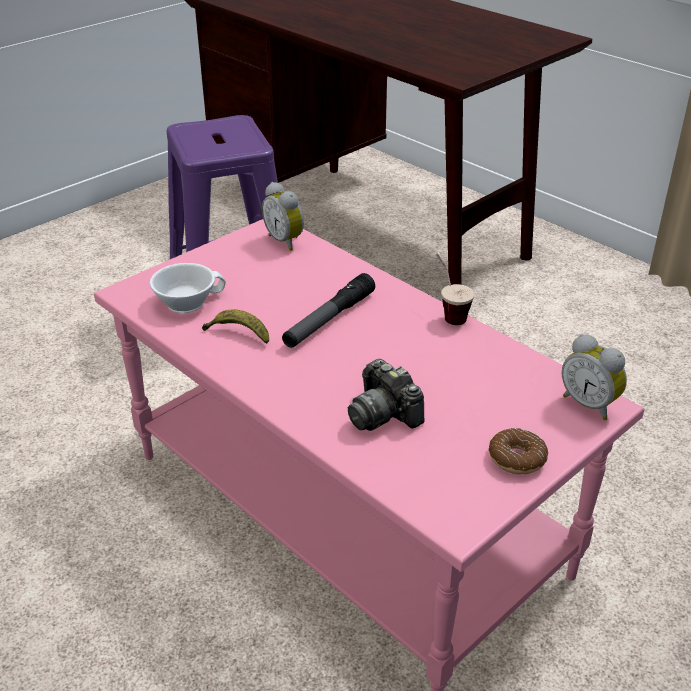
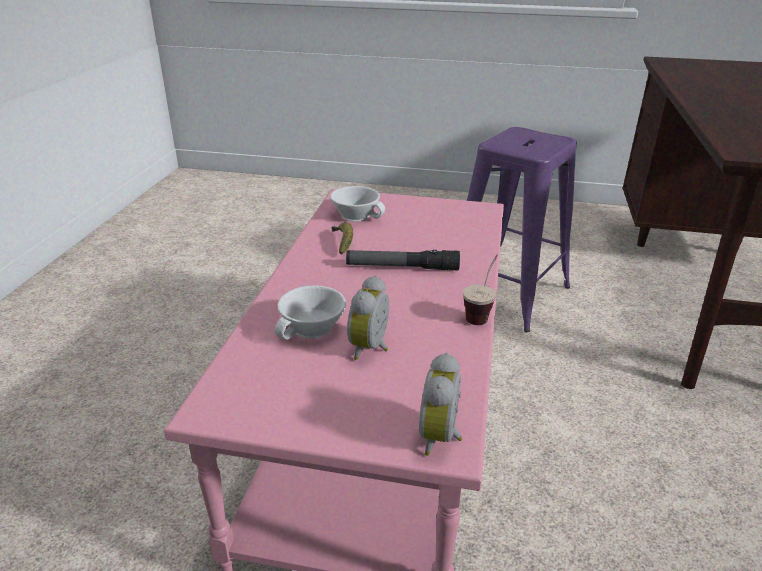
camera: 55 degrees right, 5 degrees down
(286, 241) = (475, 219): alarm clock -> alarm clock (372, 348)
(383, 413) = (313, 329): camera -> white cup
(517, 458) = (317, 416): donut -> none

